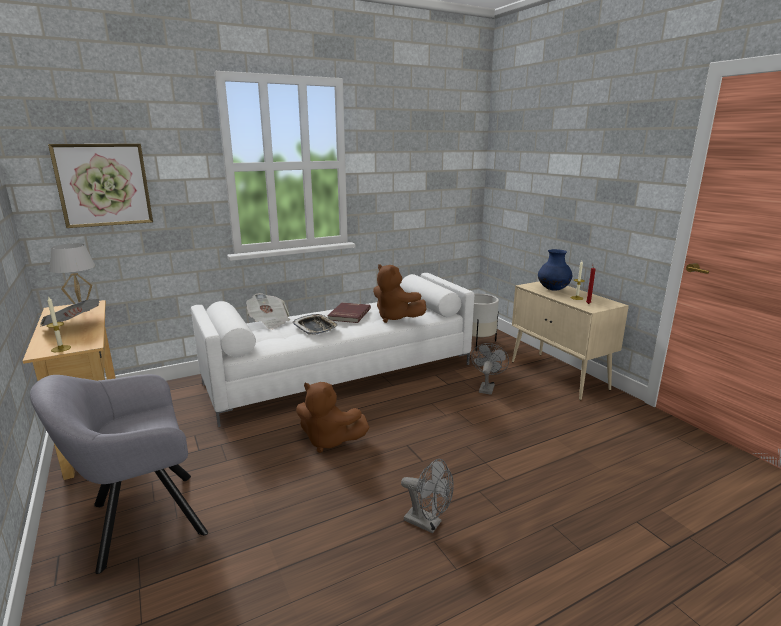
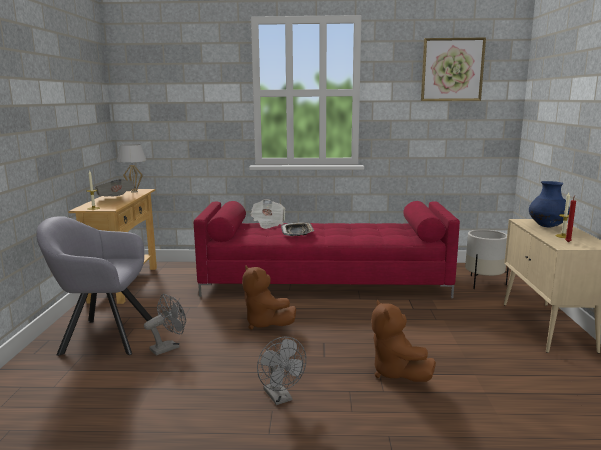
camera: 30 degrees right, 5 degrees down
(103, 185) = (166, 104): picture -> picture (452, 70)
(342, 373) = (325, 282): white sofa -> red sofa
(348, 314) = (337, 227): red book -> none
(395, 318) = (375, 235): brown plush toy -> brown plush toy (396, 373)
(486, 387) = (450, 319): grey fan -> grey fan (168, 347)

